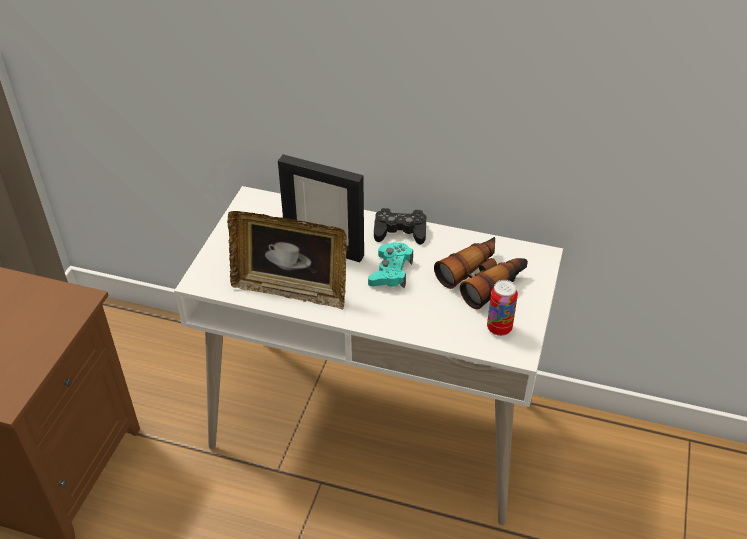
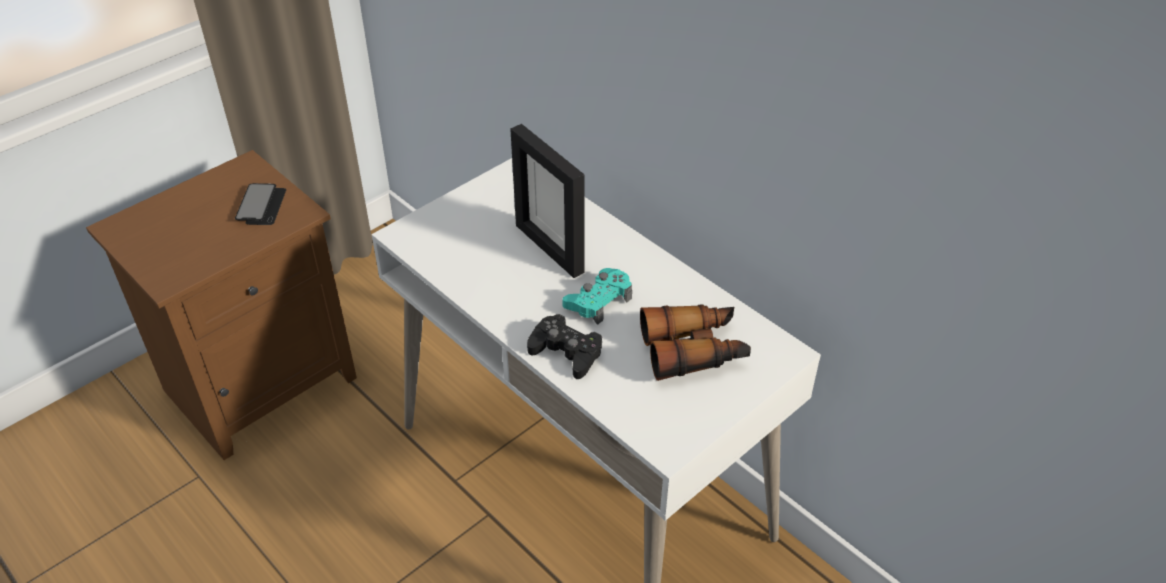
camera: 30 degrees right, 0 degrees up
(40, 307) = (261, 206): none -> phone
(290, 290) = (480, 278): picture frame -> none
(400, 231) = (644, 262): black game controller -> black game controller (566, 352)
(499, 328) = (666, 412): can -> none

